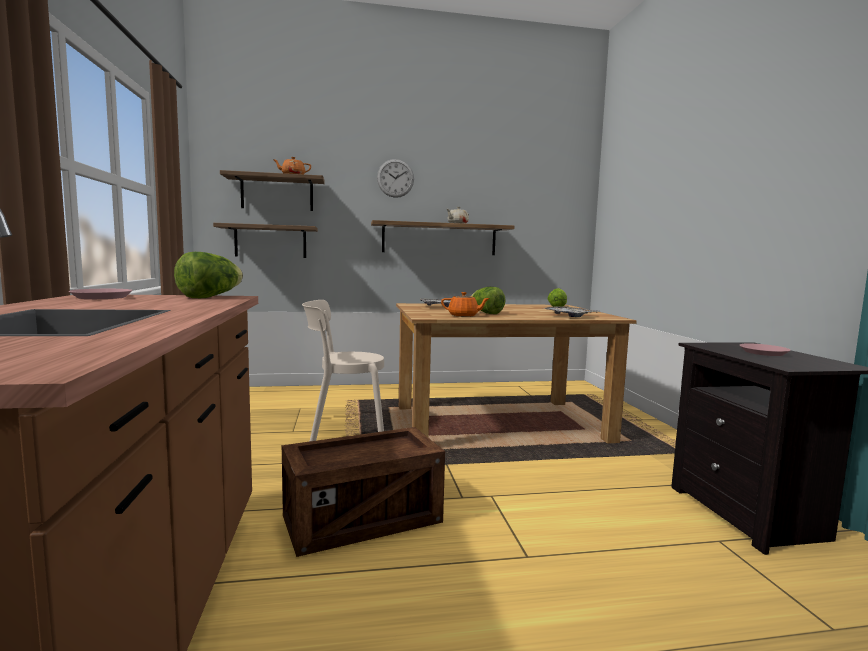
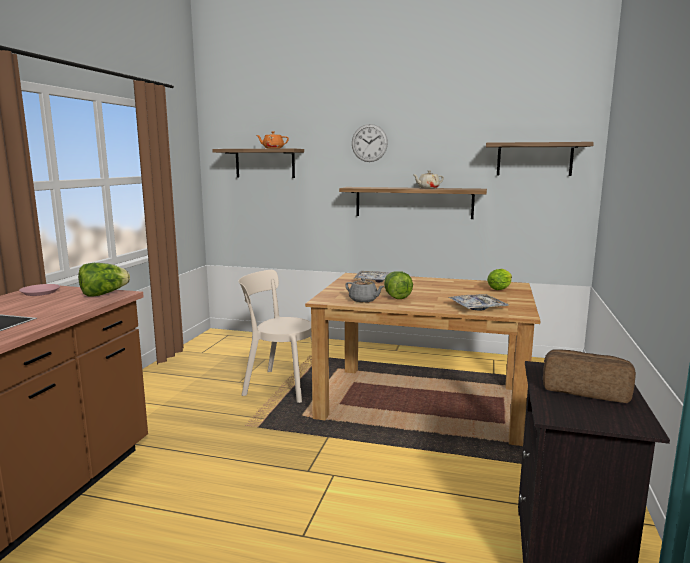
camera: 25 degrees right, 5 degrees up
(270, 241) = (260, 206): shelf -> shelf (534, 159)
(362, 520) = (215, 473): crate -> none
(464, 316) = (364, 300): orange teapot -> grey teapot
(764, 353) = (586, 390): pink plate -> bread

